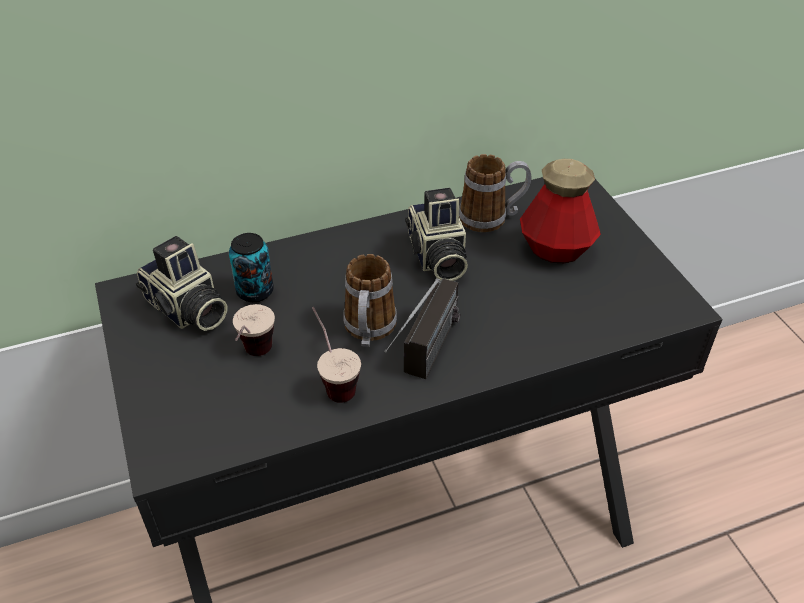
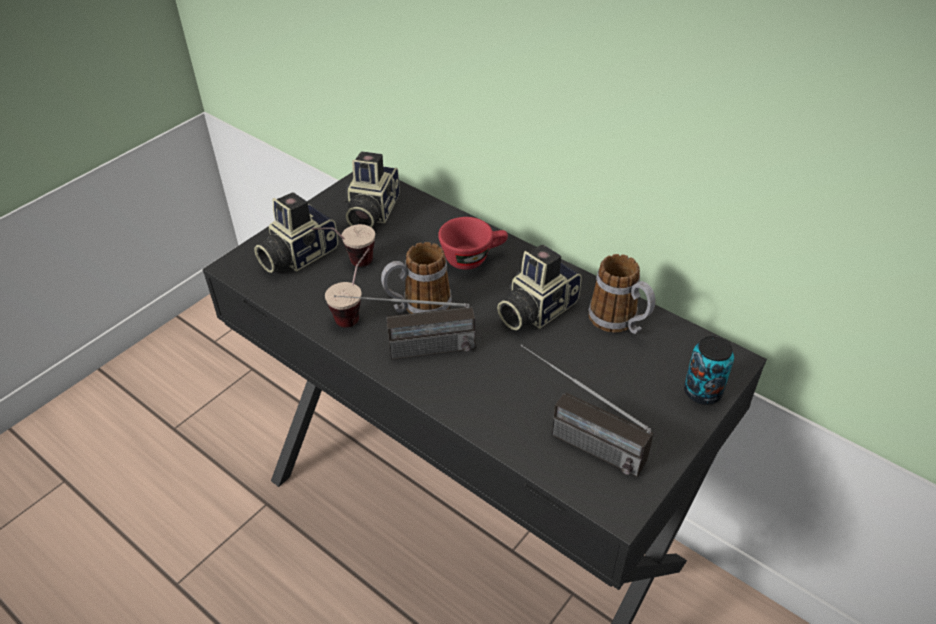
camera: 60 degrees right, 0 degrees up
(197, 397) = (297, 255): none -> camera
(255, 291) = (414, 233): can -> can (702, 392)
(332, 266) = (473, 257): none -> red cup
(556, 249) = (616, 381): bottle -> none
(602, 301) = (574, 438): none -> radio

